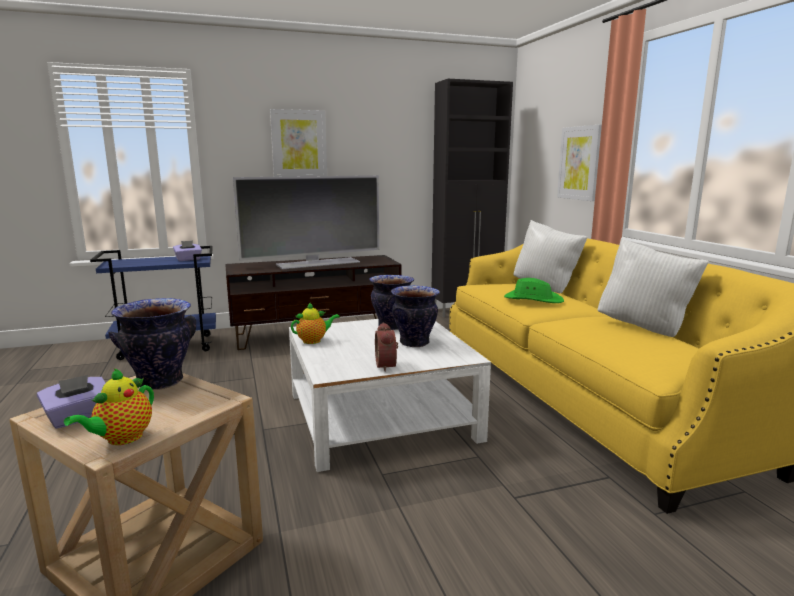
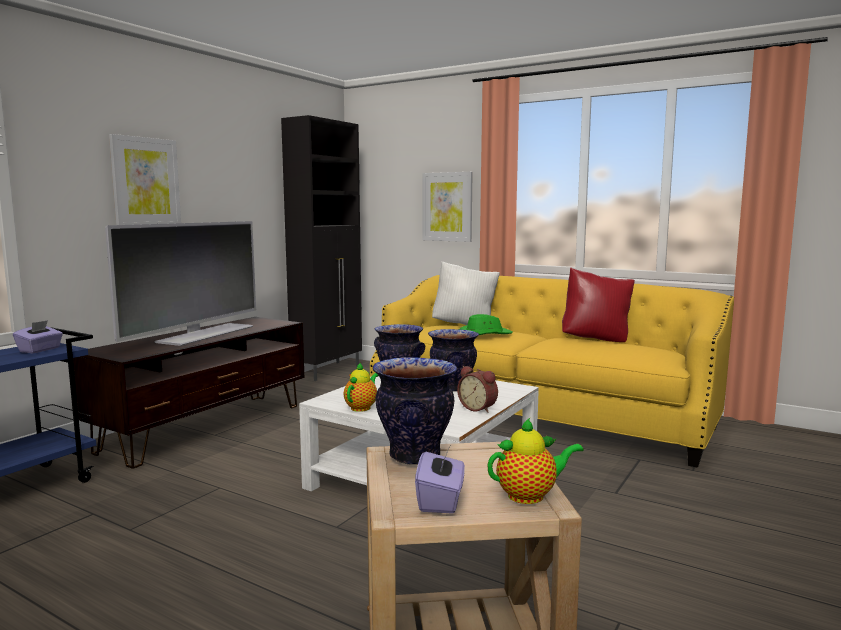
camera: 40 degrees left, 5 degrees down
(121, 439) = (530, 496): teapot -> teapot turned 90 degrees counterclockwise
(644, 327) = (596, 340): white pillow -> red pillow

